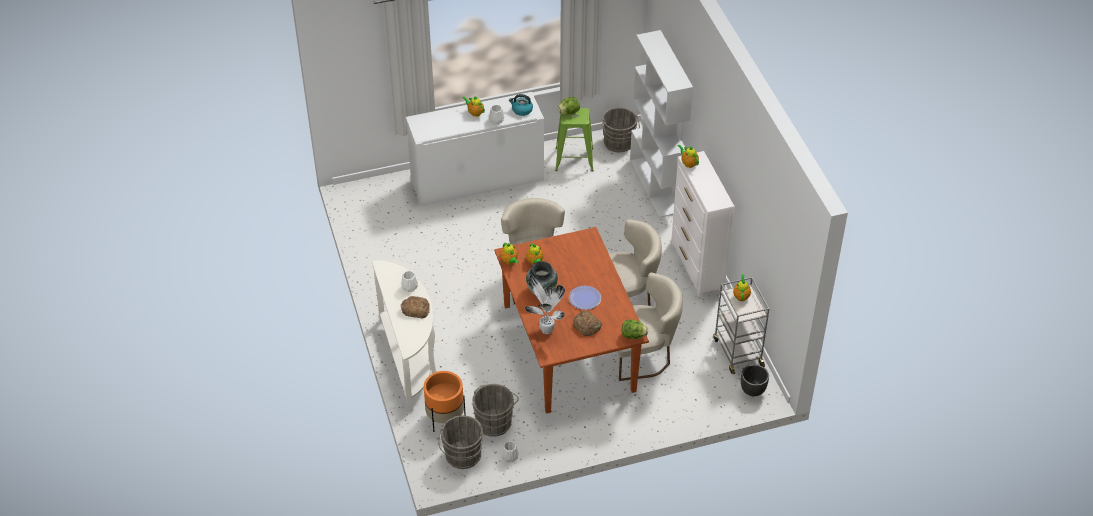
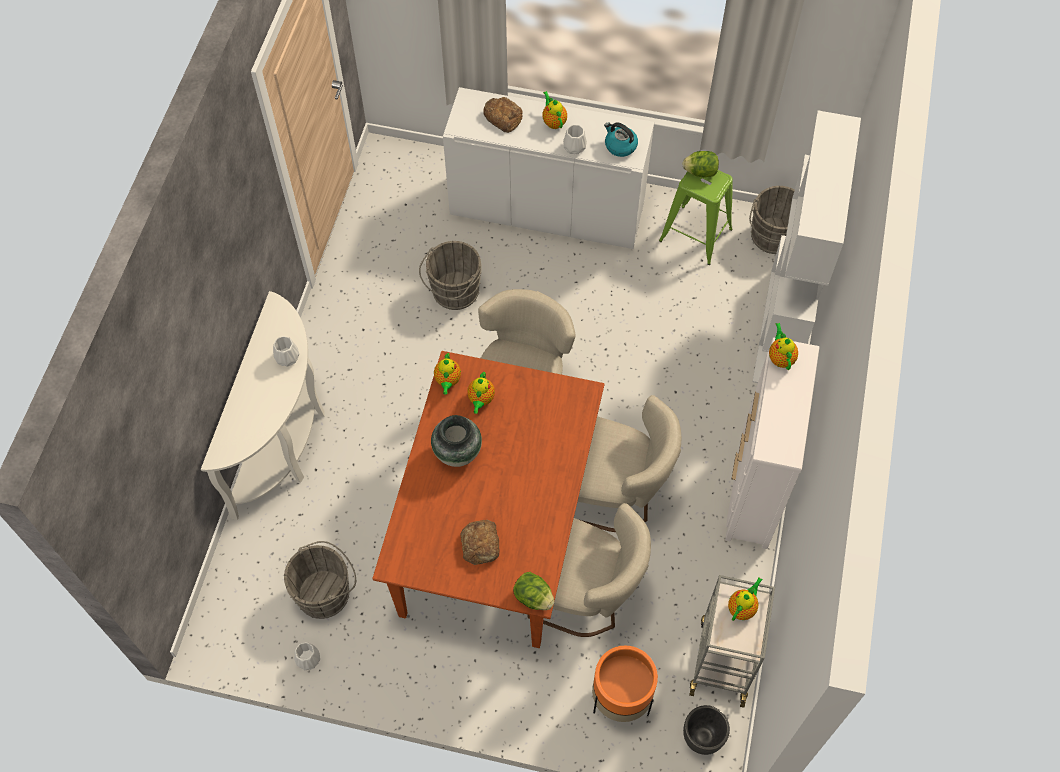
camera: 30 degrees right, 15 degrees up
(415, 309) = (270, 397): bread -> bread (503, 117)
(445, 418) = (269, 553): orange planter -> orange planter (621, 699)
(462, 457) = (250, 625): grey bucket -> grey bucket (453, 293)
(545, 329) = (420, 520): potted plant -> none
(585, 298) = (508, 496): plate -> none

